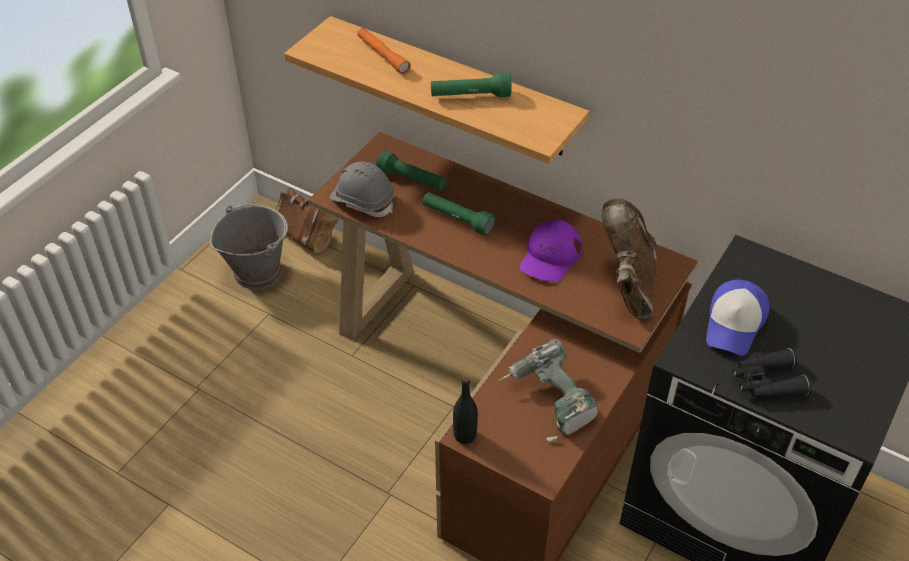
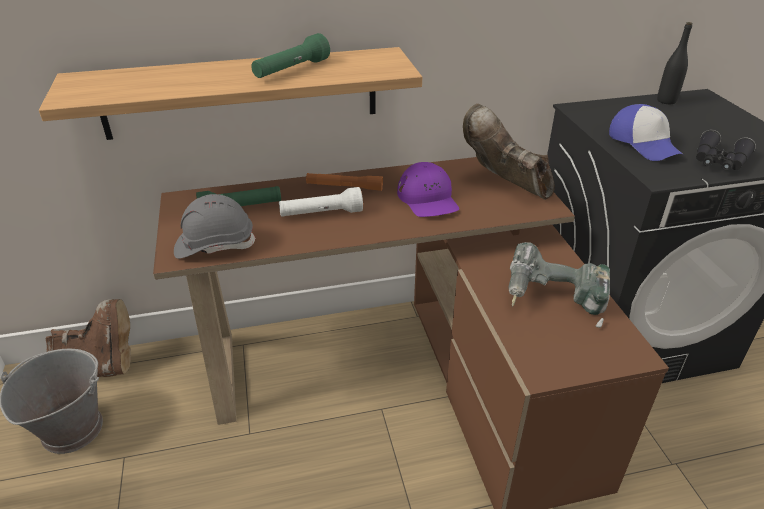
camera: 45 degrees left, 10 degrees down
(383, 55) = (161, 76): orange flashlight -> orange flashlight (344, 187)
(457, 219) = (321, 214): green flashlight -> white flashlight
(465, 435) = (540, 372): black bottle -> black bottle (666, 101)

